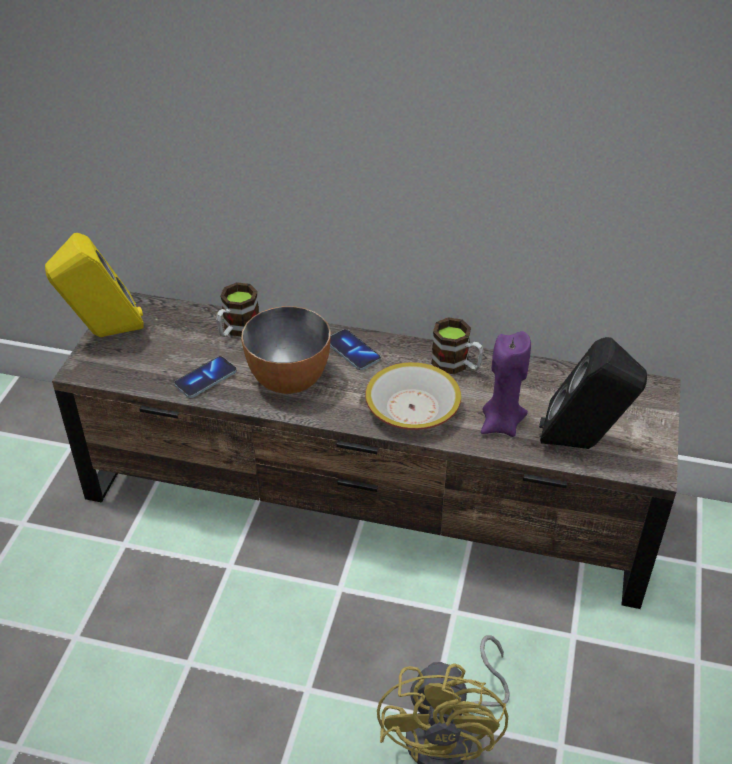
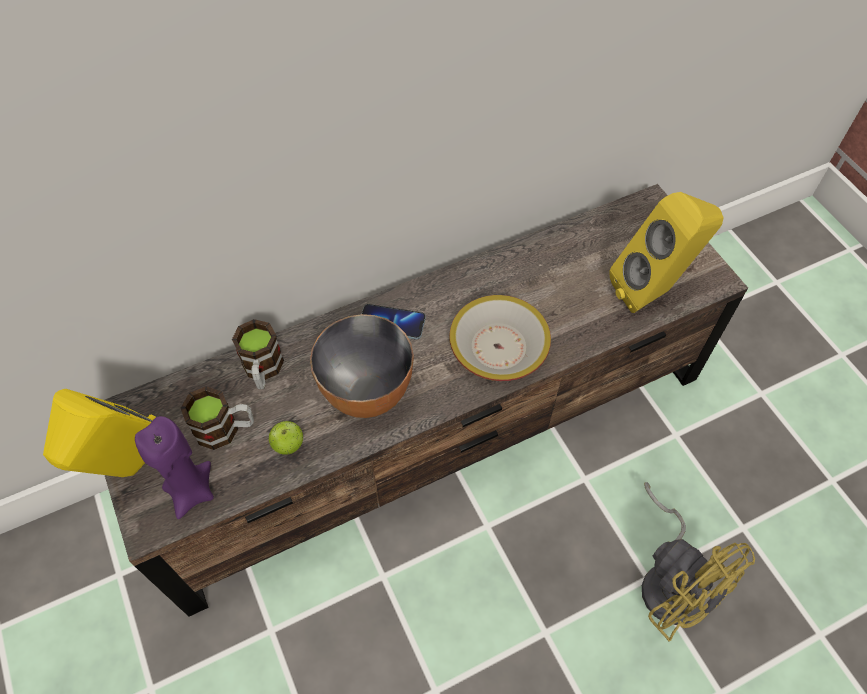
camera: 40 degrees left, 15 degrees up
(206, 378) = (288, 445): phone -> apple
(456, 365) = (490, 279): mug -> mug (226, 429)
(501, 424) = (579, 314): purple candle -> purple candle (191, 491)
(582, 445) = (652, 291): black speaker -> yellow speaker

